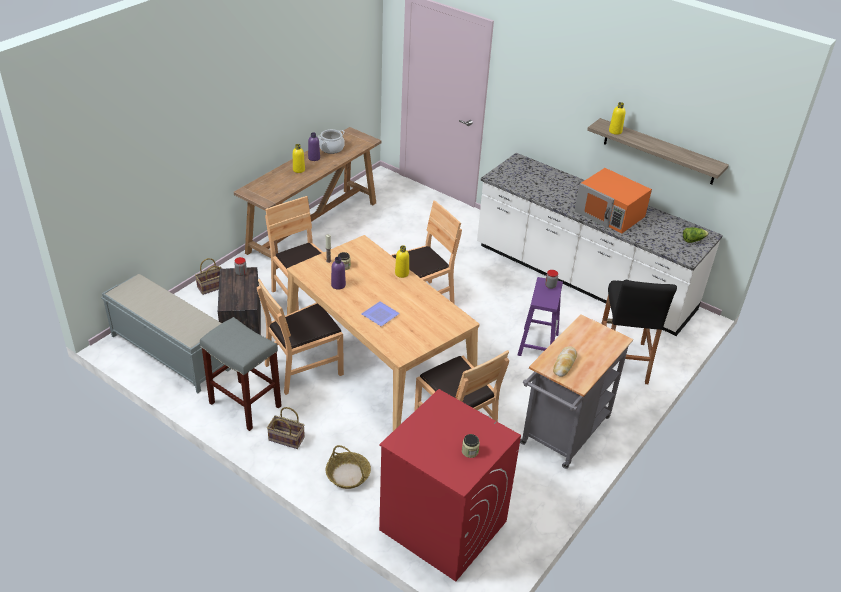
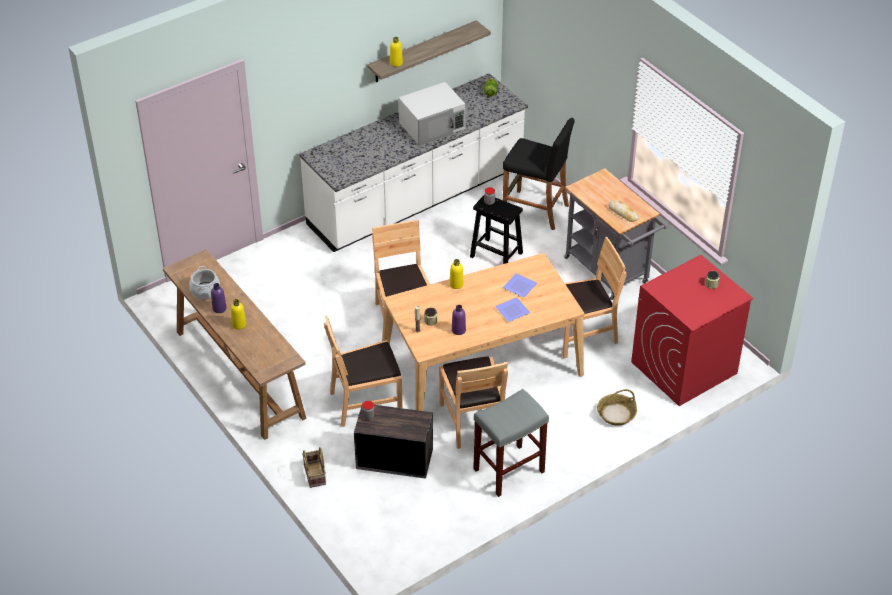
camera: 70 degrees left, 5 degrees up
(169, 352) = (411, 521): grey bench -> none
(285, 439) = (562, 448): basket -> none
(419, 314) = (519, 285): none -> plate
(538, 343) = (495, 255): purple stool -> black stool
(610, 214) = (432, 125): orange microwave -> white microwave

